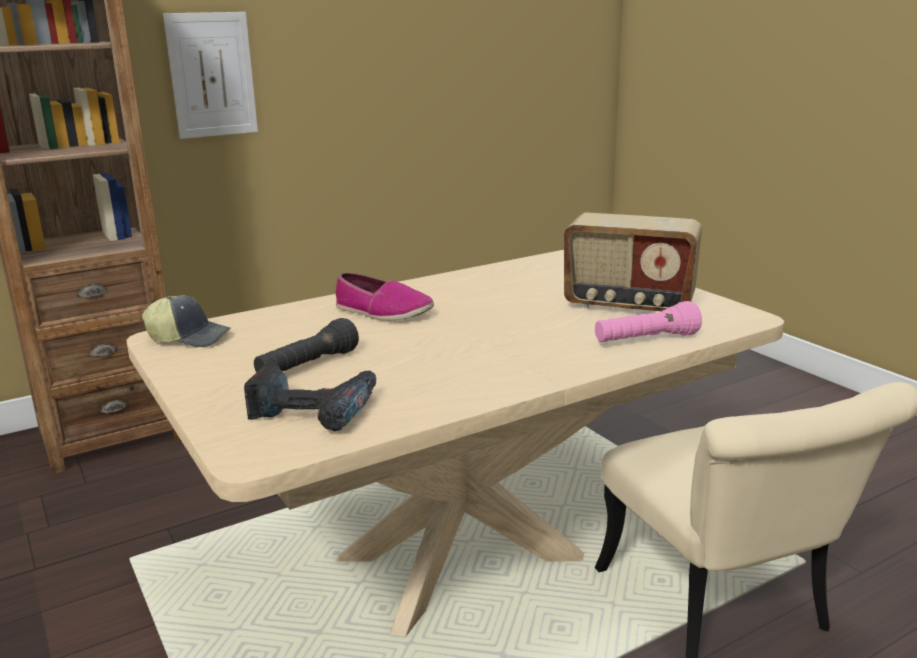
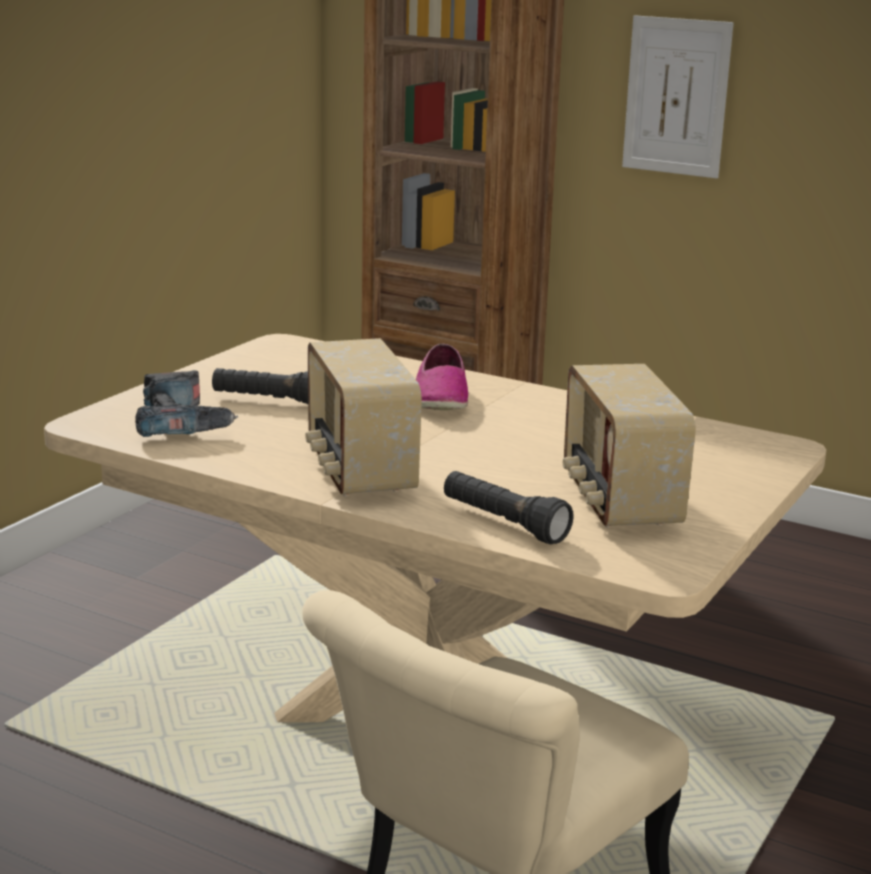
camera: 60 degrees right, 0 degrees up
(189, 337) = (291, 351): cap -> none
(507, 363) = (358, 471): none -> radio
(646, 340) = (503, 523): pink flashlight -> black flashlight

